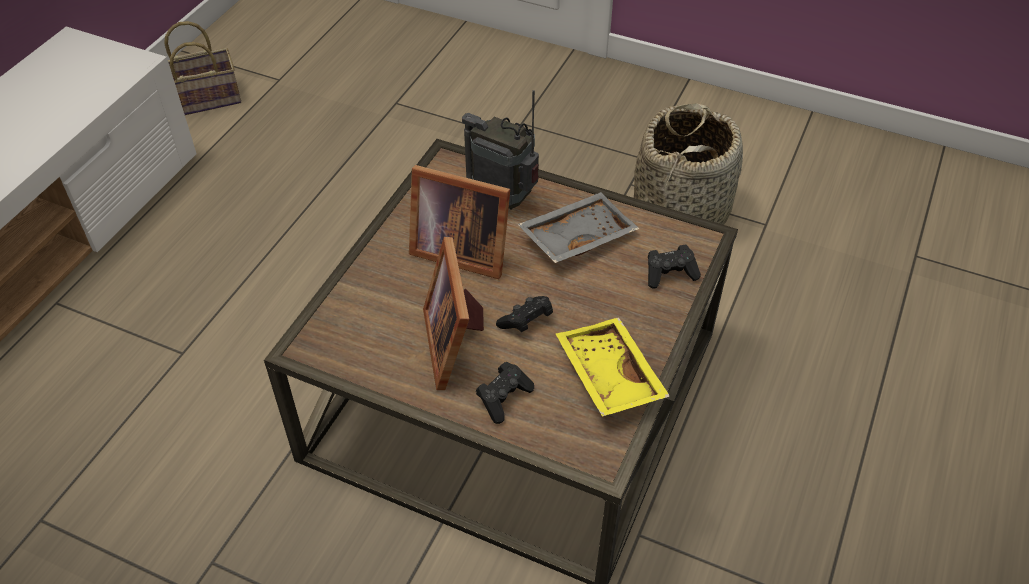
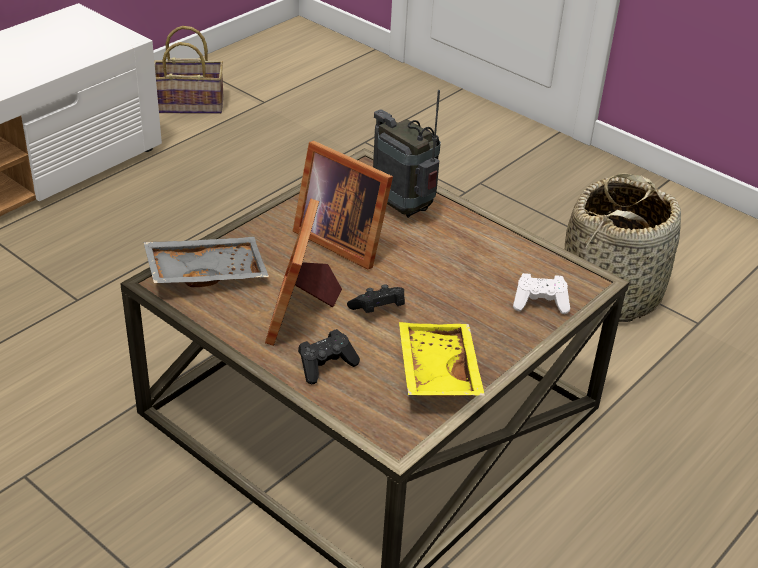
camera: 15 degrees right, 10 degrees down
(576, 236) = (461, 253): grey tray -> grey tray (206, 271)
(670, 274) = (540, 303): black game controller -> white game controller

